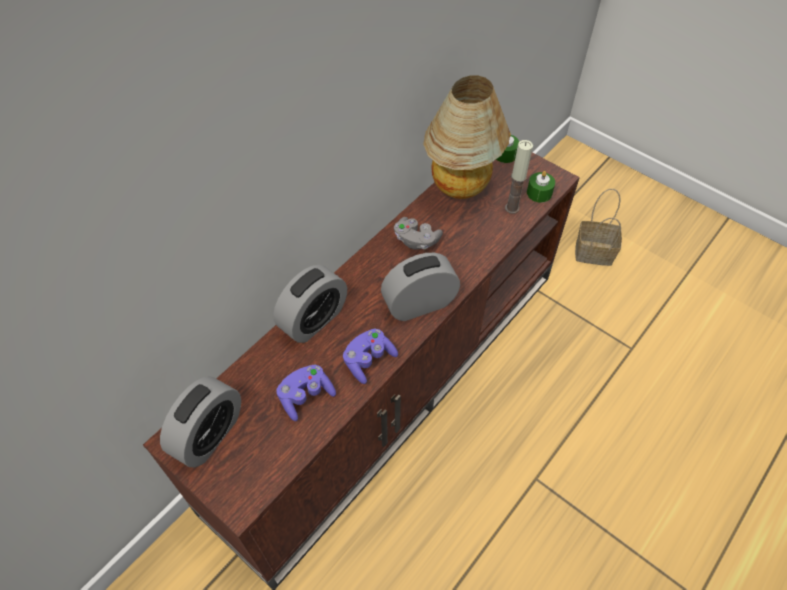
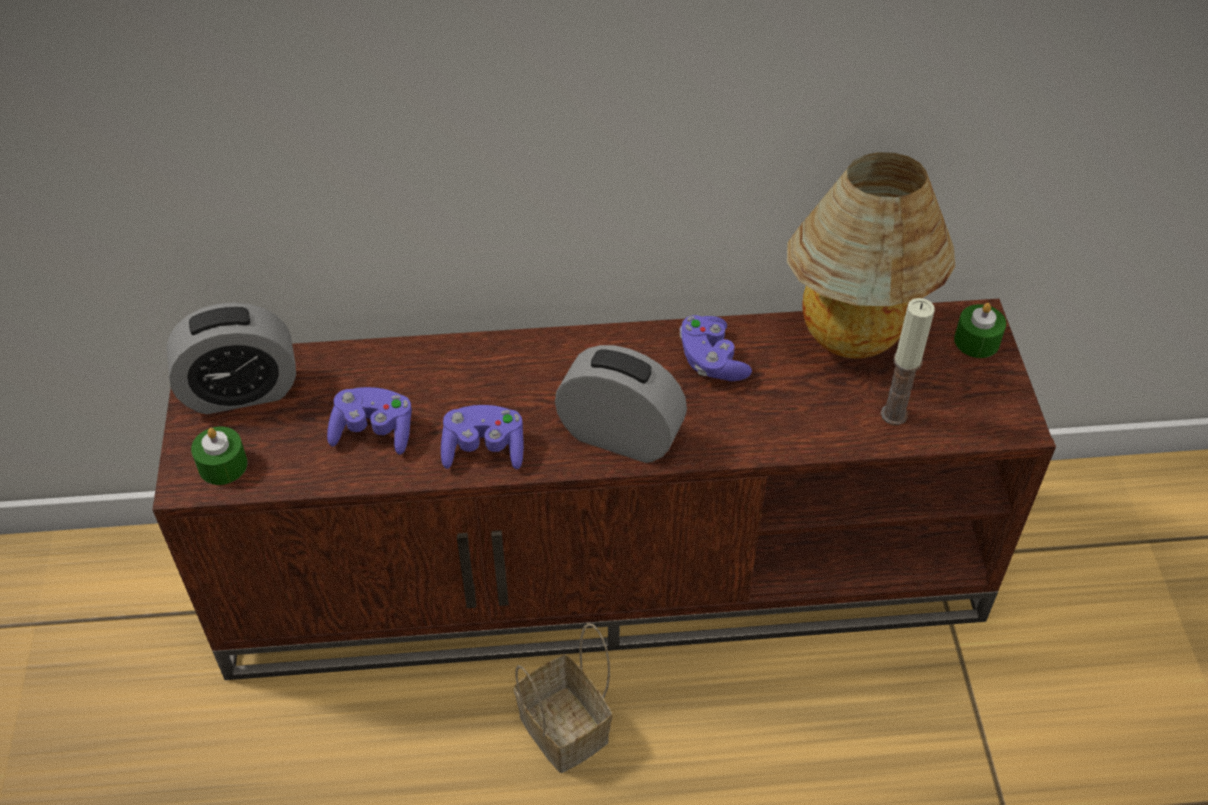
camera: 45 degrees right, 5 degrees down
(314, 320) = (479, 360): alarm clock -> none
(416, 240) = (711, 361): grey game controller -> purple game controller
(539, 193) = (961, 423): green candle -> green candle (223, 465)
(595, 252) = (1114, 644): basket -> basket (567, 730)

